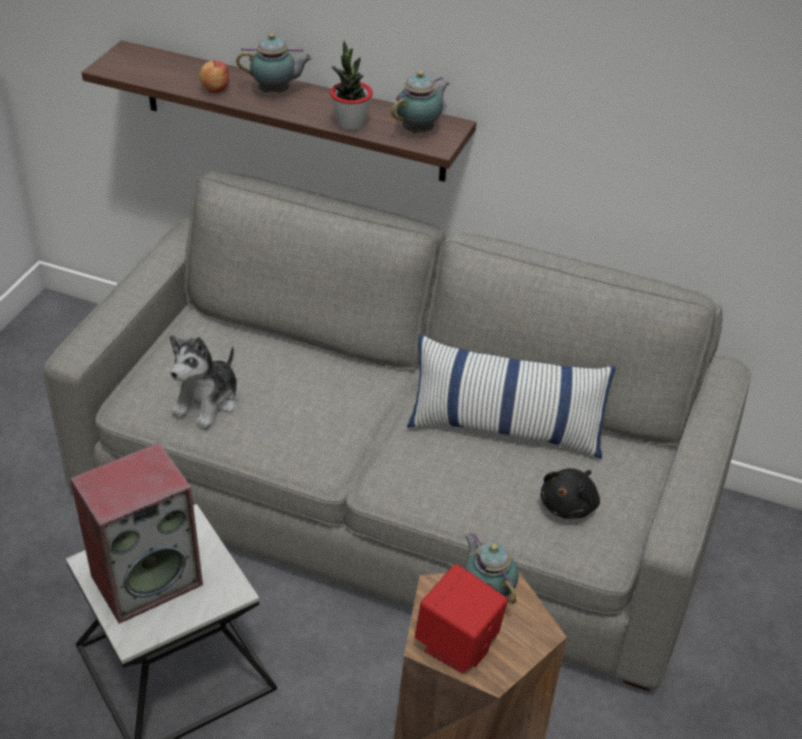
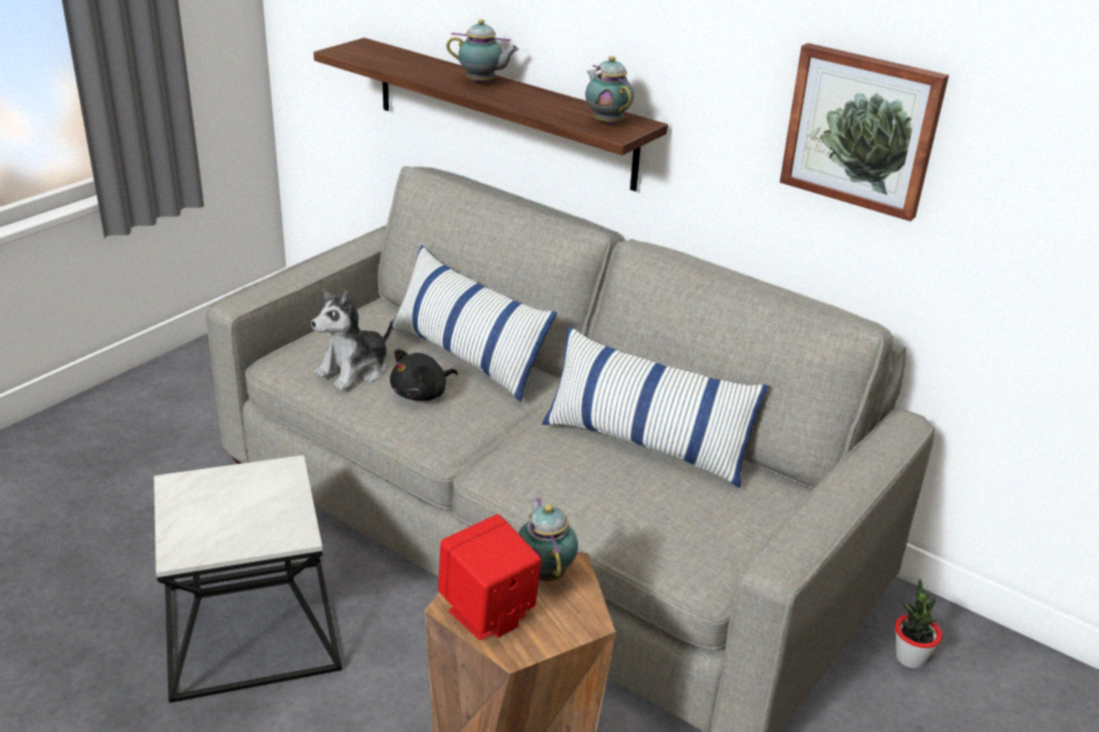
camera: 15 degrees right, 10 degrees down
(147, 579) = (221, 507): speaker -> none
(215, 89) = (426, 74): apple -> none
(306, 363) = (467, 356): none -> pillow
(351, 124) = (540, 110): potted plant -> potted plant (910, 658)
(420, 130) = (606, 122): teapot -> teapot turned 90 degrees counterclockwise
(569, 505) = (686, 523): black plush toy -> black plush toy (422, 394)
(672, 125) = (862, 130): none -> picture

